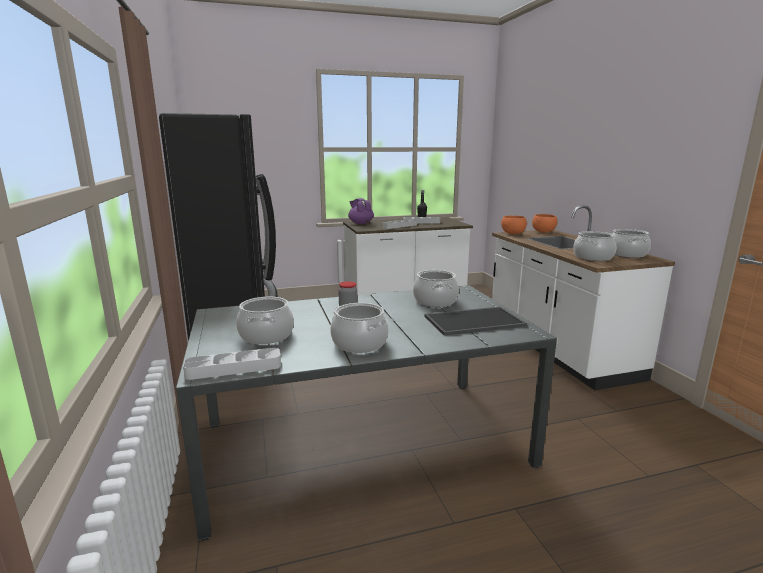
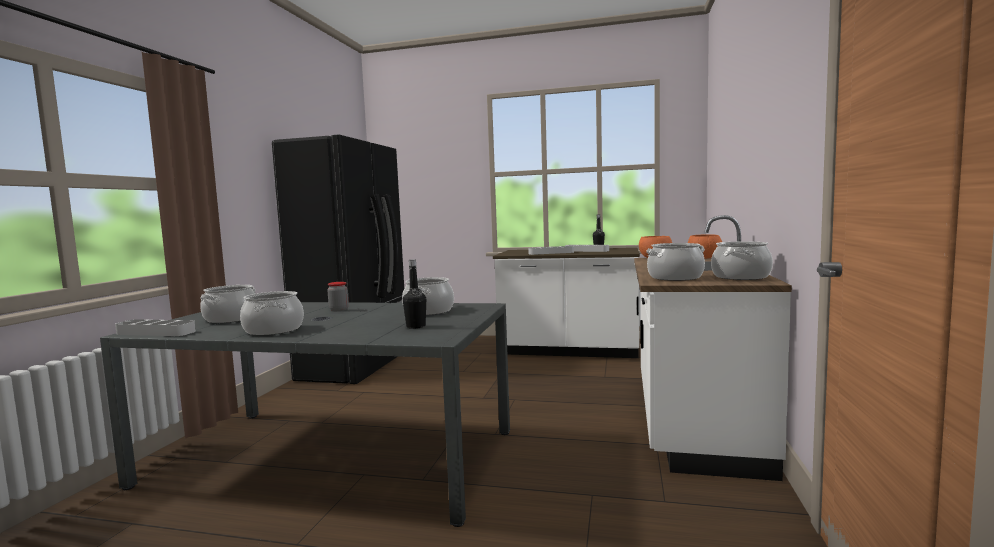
camera: 30 degrees right, 10 degrees down
(360, 223) = (519, 251): purple teapot -> none
(474, 320) = (416, 326): tray -> black bottle

